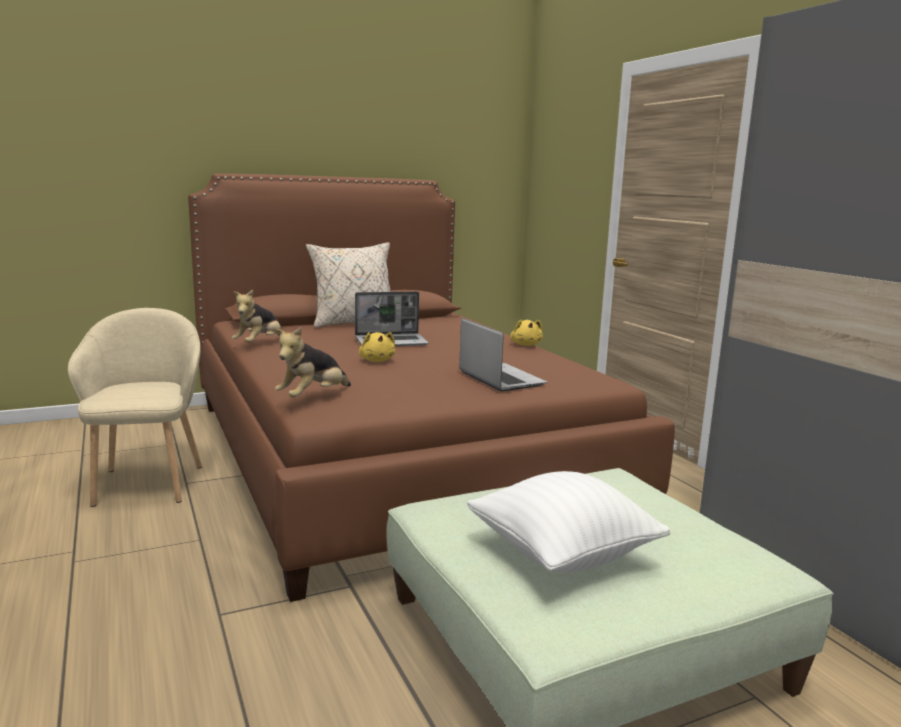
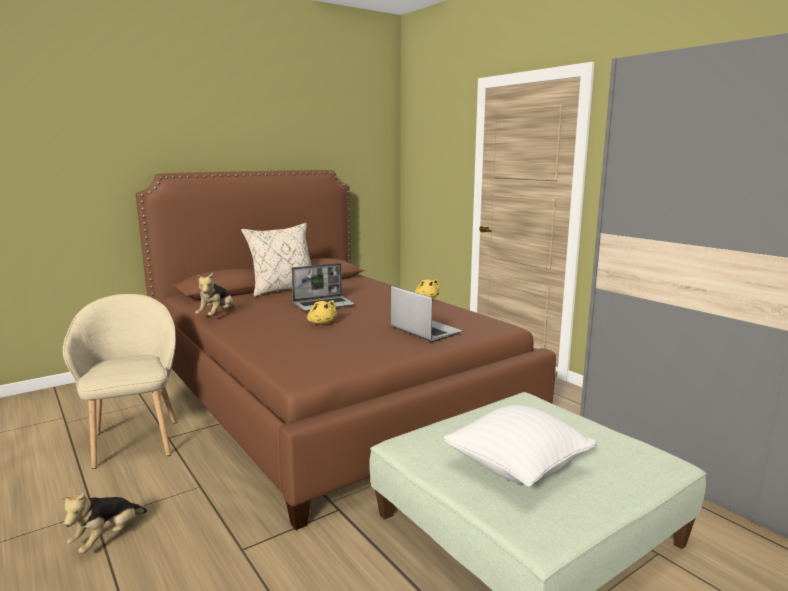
camera: 10 degrees left, 0 degrees up
(313, 397) = (291, 362): plush toy -> plush toy (107, 538)

